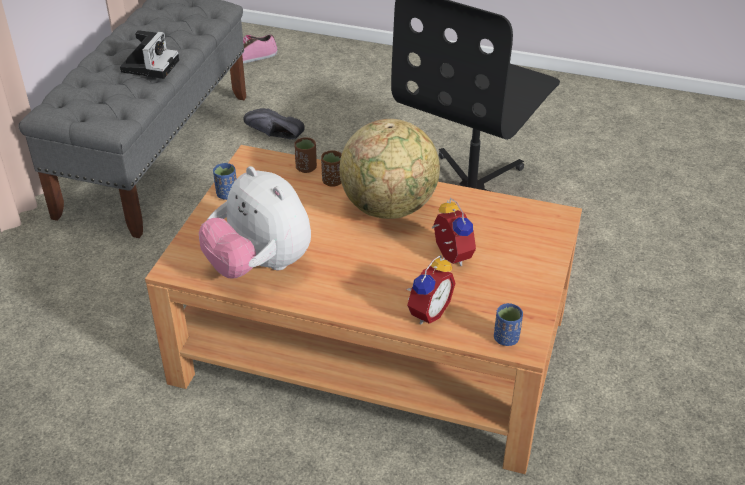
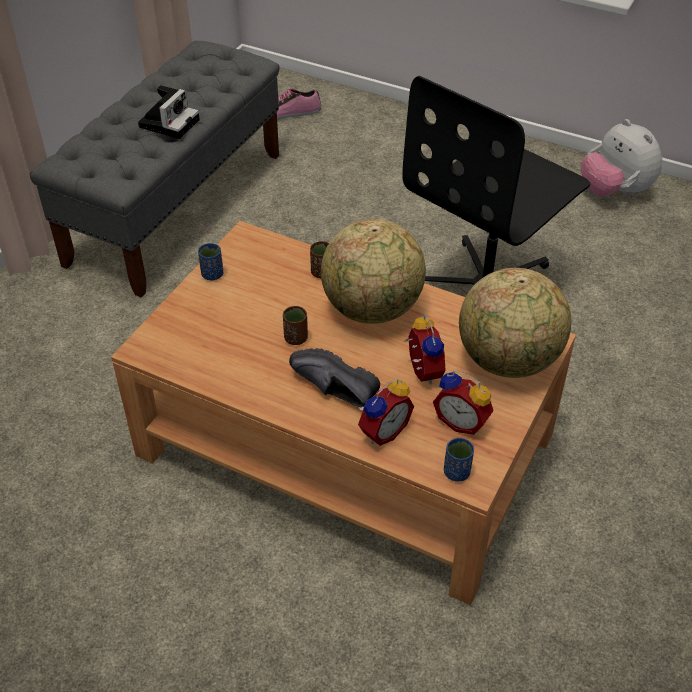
camera: 10 degrees right, 5 degrees up
(259, 266) = (226, 357): plush toy -> plush toy (614, 191)
(273, 136) = (297, 201): black shoe -> black shoe (332, 392)
(306, 168) = (298, 254): brown cup -> brown cup (296, 338)
(499, 294) = (462, 421): none -> alarm clock
(527, 237) = (508, 361): none -> globe

